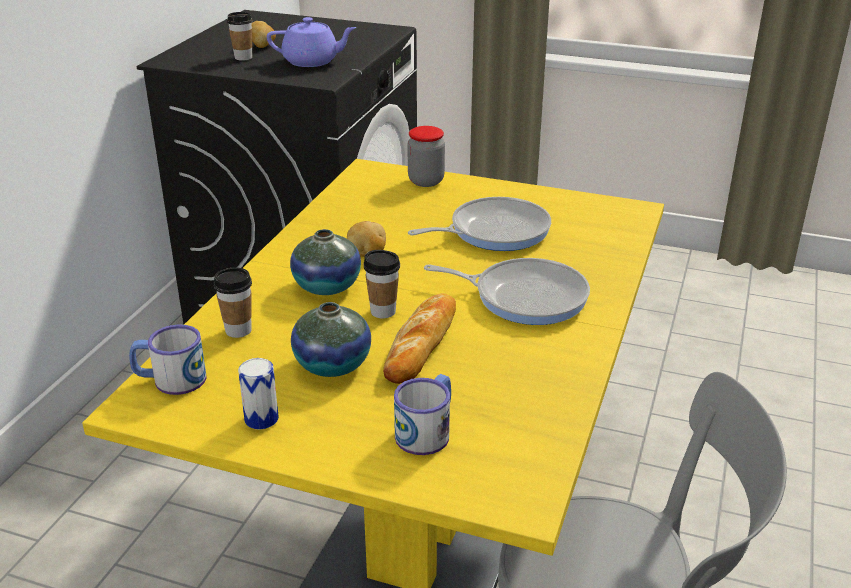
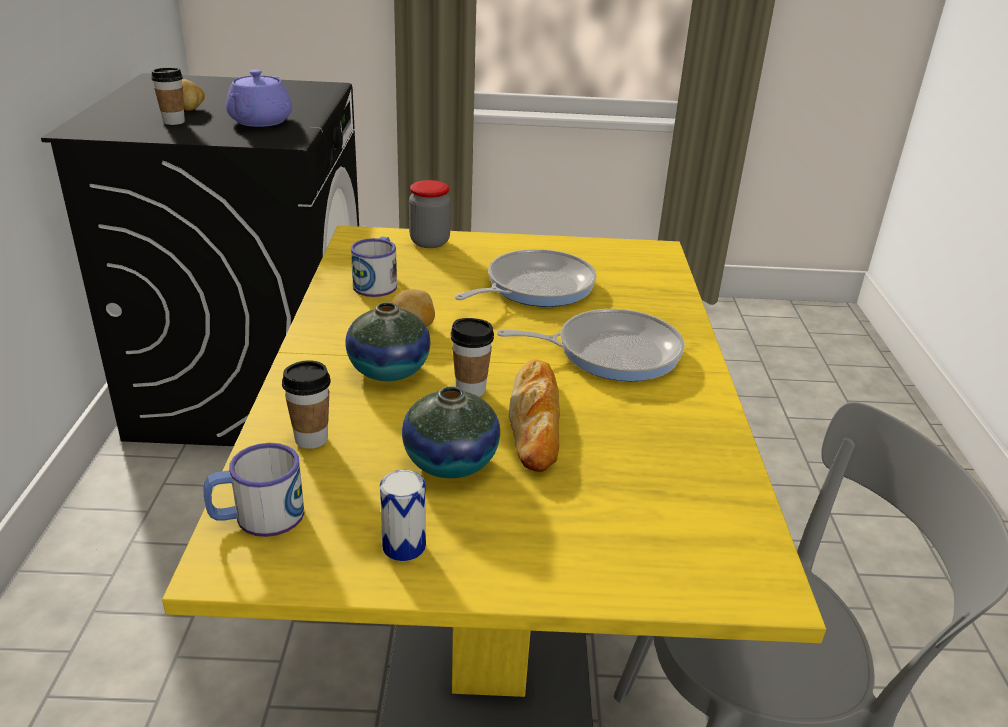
camera: 20 degrees left, 0 degrees up
(312, 61) = (259, 121): purple teapot -> purple teapot turned 120 degrees clockwise
(427, 431) = (607, 522): mug -> mug (378, 283)

